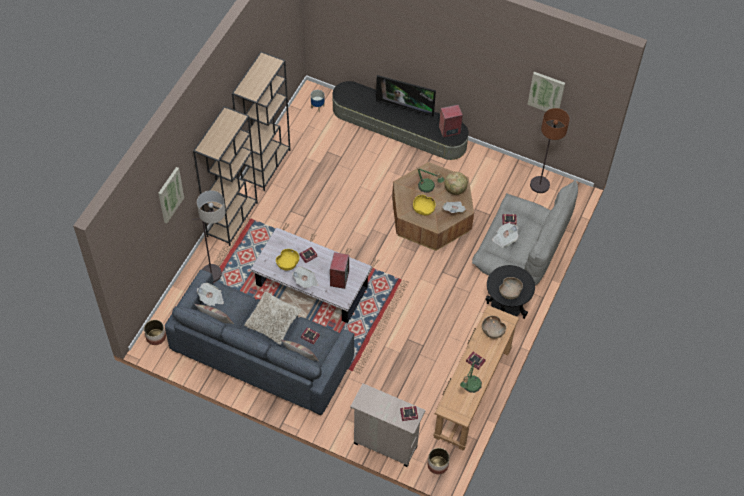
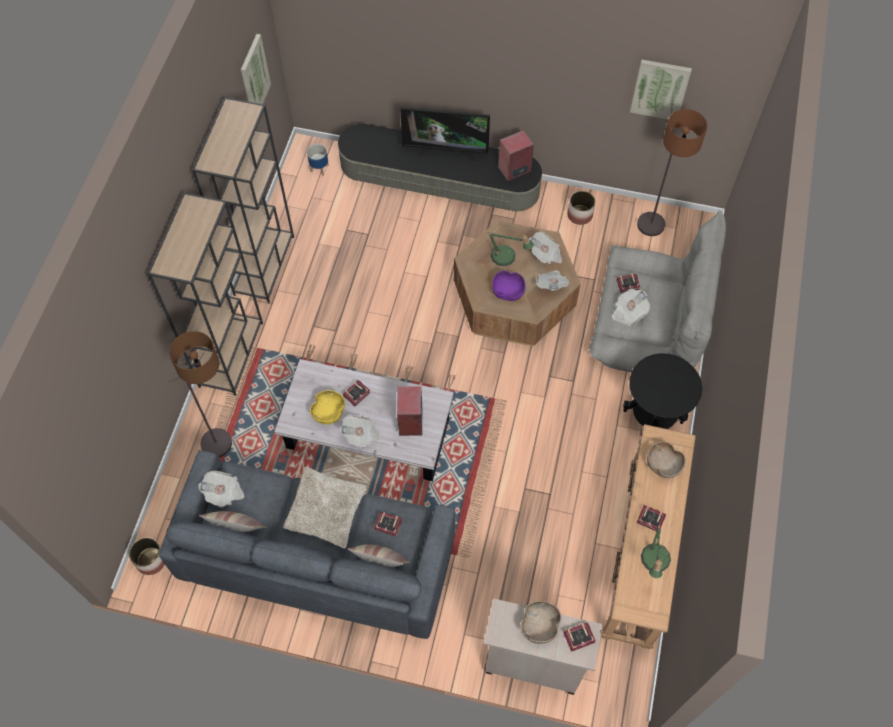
camera: 10 degrees left, 5 degrees up
(170, 194) = (124, 351): picture -> picture (254, 76)
(217, 273) = (225, 440): grey floor lamp -> brown floor lamp
(423, 209) = (508, 292): yellow bowl -> purple bowl
(438, 465) = (618, 681): planter -> planter (580, 215)
(455, 190) = (545, 254): globe -> newspaper
(510, 292) = (668, 396): brown bowl -> brown bowl (540, 626)

